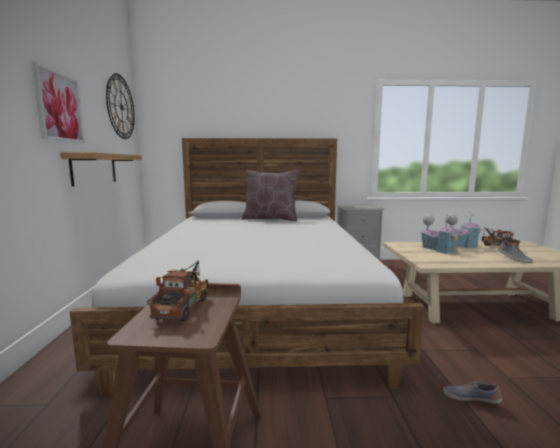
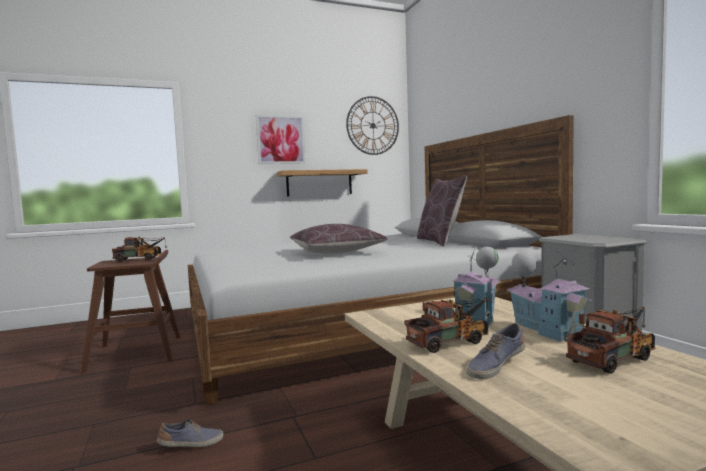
camera: 70 degrees right, 5 degrees down
(280, 238) = (336, 252): none -> brown pillow
(470, 399) = (191, 445): shoe -> shoe turned 60 degrees clockwise
(481, 259) = (452, 342): none -> toy truck

